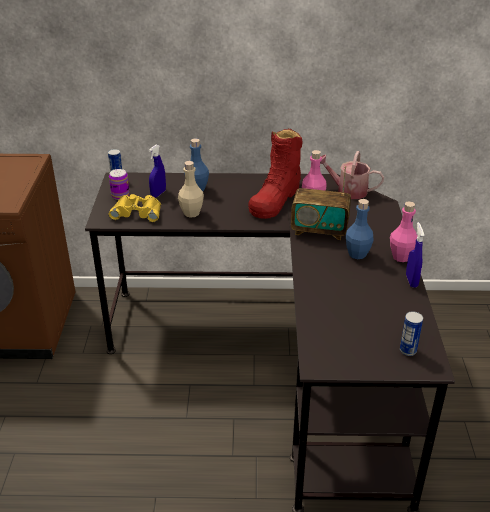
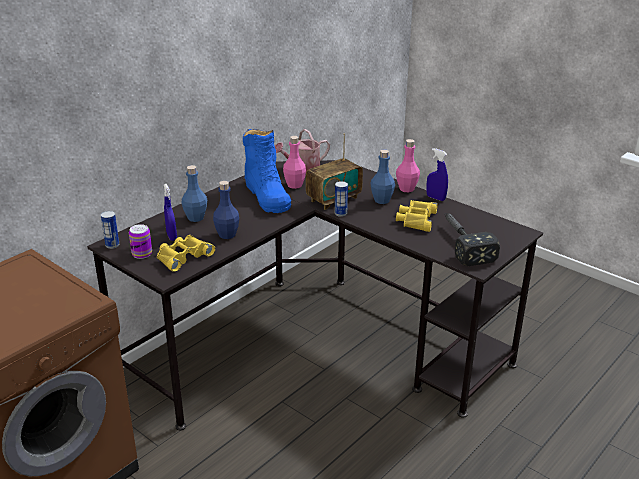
camera: 50 degrees left, 5 degrees down
(191, 213) = (227, 235): beige bottle -> blue bottle
(275, 199) = (267, 196): red boot -> blue boot
(349, 335) = (462, 243): none -> hammer
(352, 288) = (416, 219): none -> yellow binoculars
(408, 350) = (500, 232): can -> can (340, 213)

